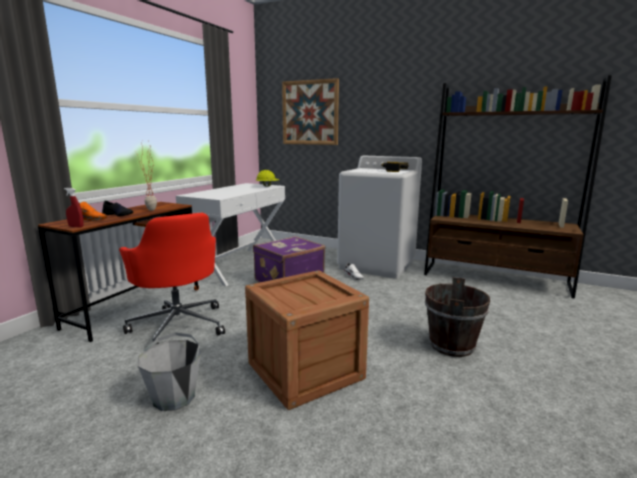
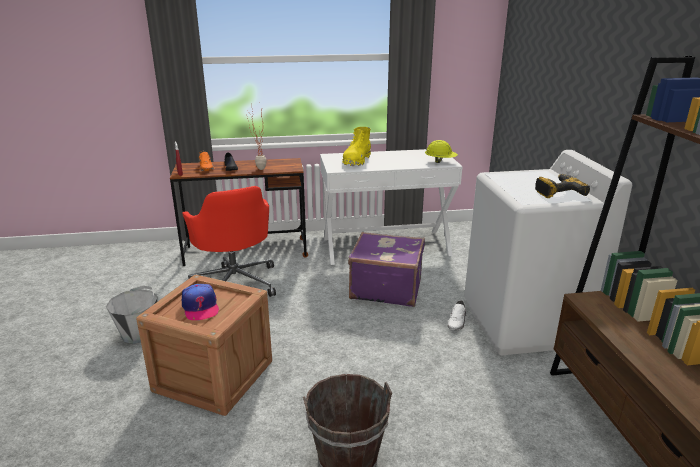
camera: 55 degrees right, 10 degrees up
(178, 325) = (235, 283): red office chair -> red office chair turned 45 degrees counterclockwise
(217, 193) = (357, 161): none -> yellow boot
(305, 295) = (200, 307): none -> cap
(310, 112) = (541, 62): picture -> none

